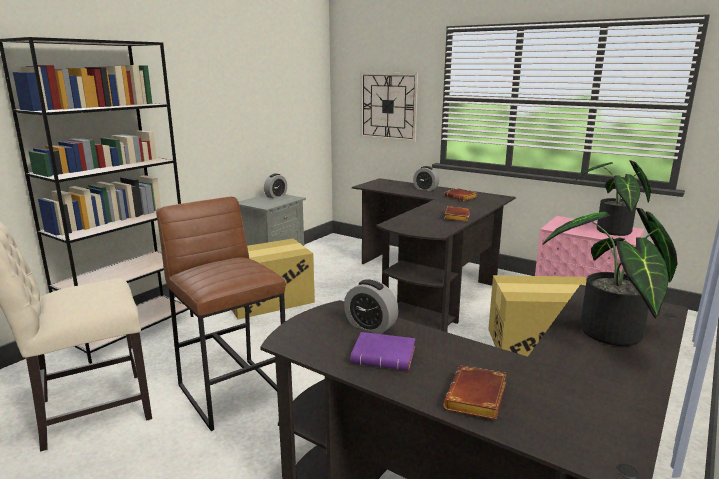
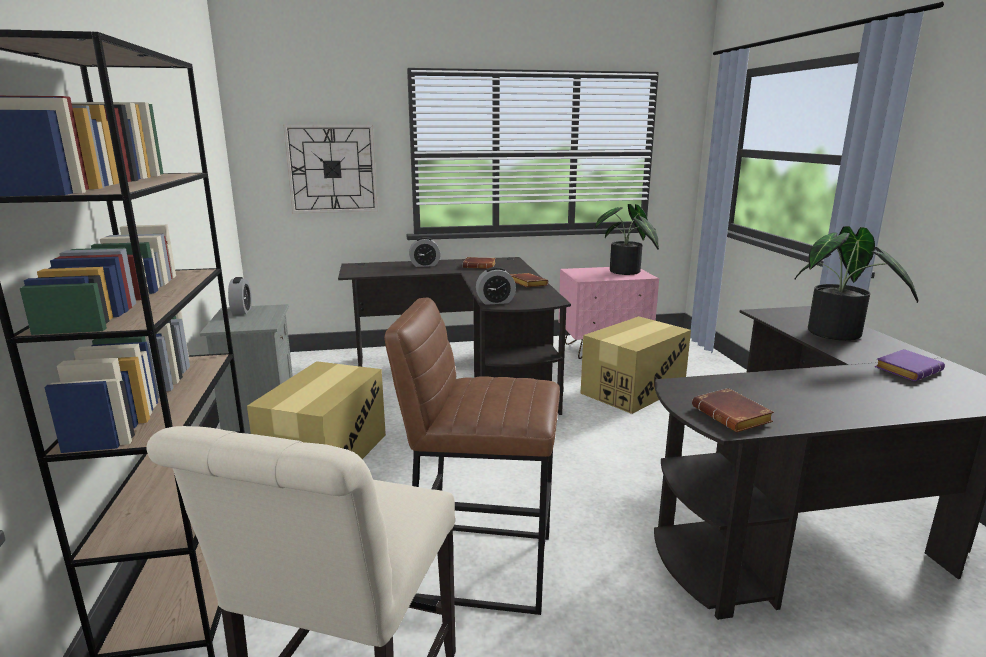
camera: 45 degrees left, 0 degrees up
(370, 326) = (735, 387): alarm clock -> alarm clock (495, 302)
(385, 356) = (803, 402): purple book -> purple book (906, 370)
(477, 399) = (908, 400): brown book -> brown book (733, 416)

